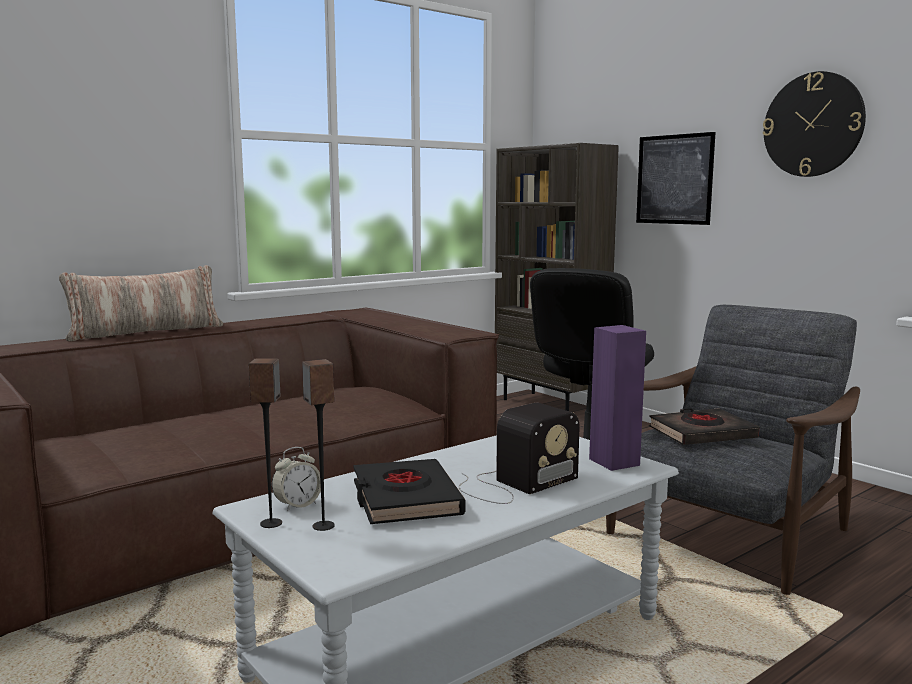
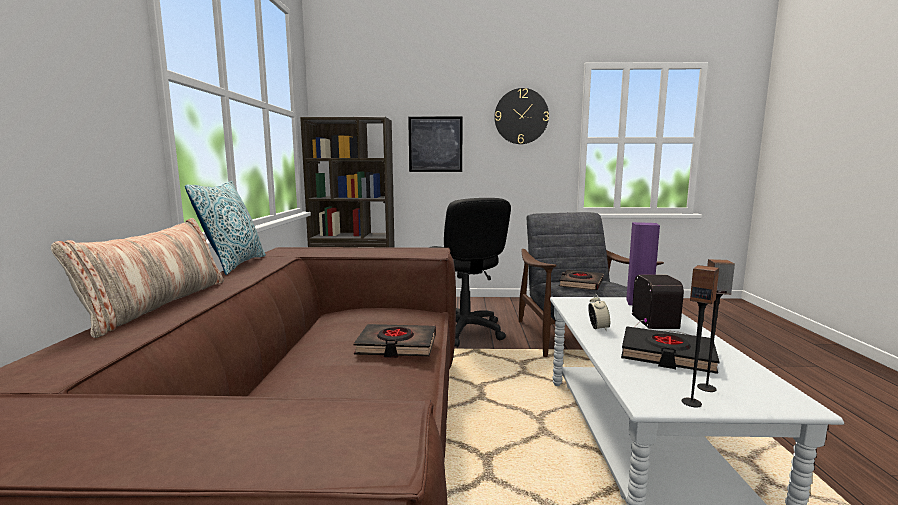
camera: 50 degrees left, 0 degrees up
(280, 316) = (234, 264): none -> pillow
(294, 420) = (396, 346): none -> black book
(297, 505) = (655, 386): alarm clock -> alarm clock (598, 328)

